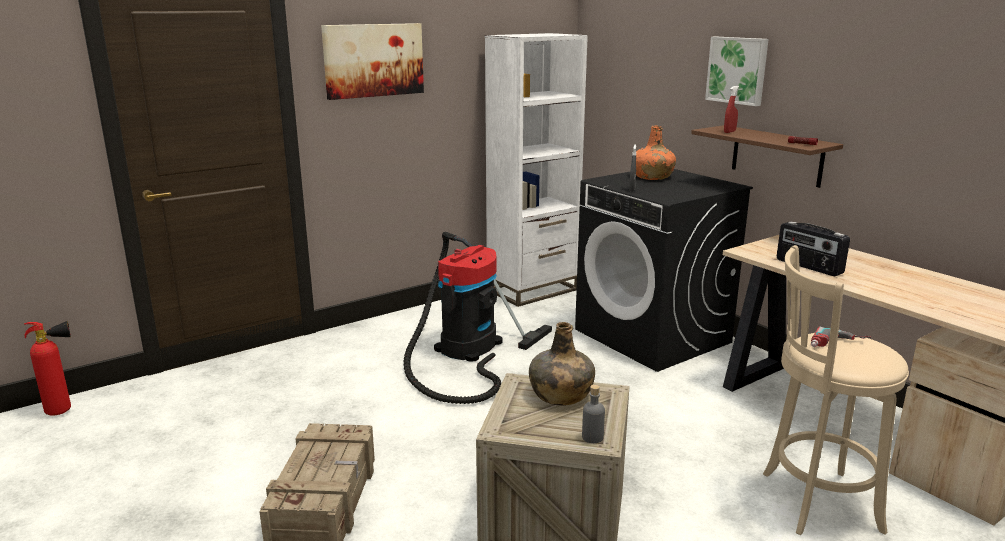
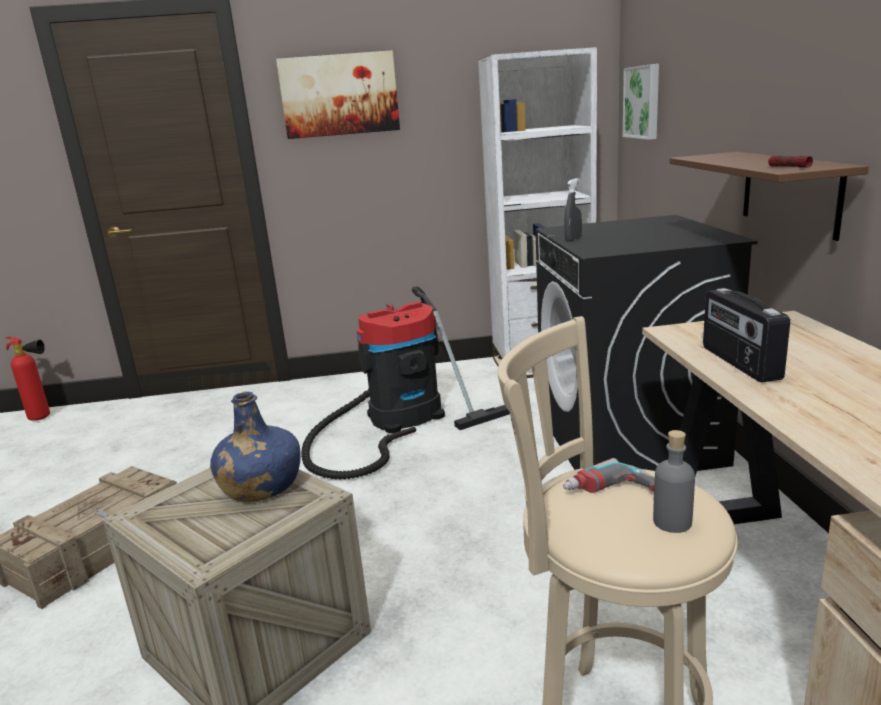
camera: 30 degrees right, 0 degrees up
(560, 394) = (260, 486): green bottle -> blue bottle
(592, 437) = (207, 551): grey bottle -> grey bottle (672, 522)
(652, 177) = (632, 226): orange bottle -> none
(729, 132) = (717, 157): red spray bottle -> none
(737, 70) = (751, 66): picture -> picture (643, 102)

